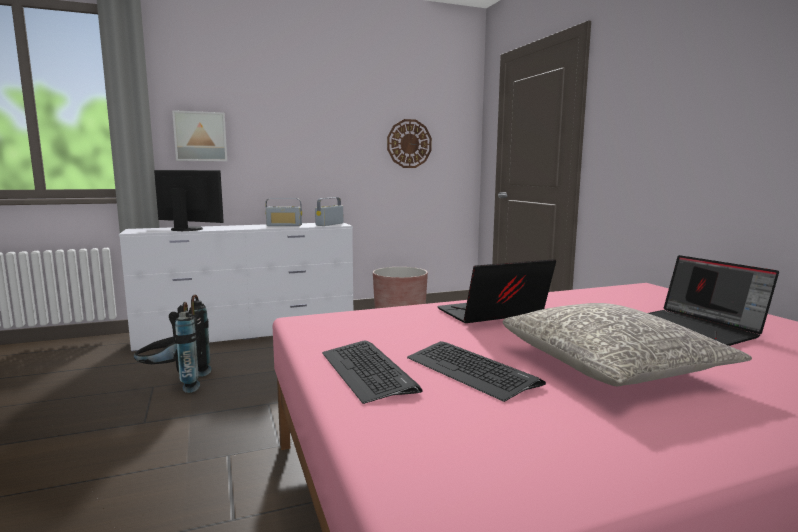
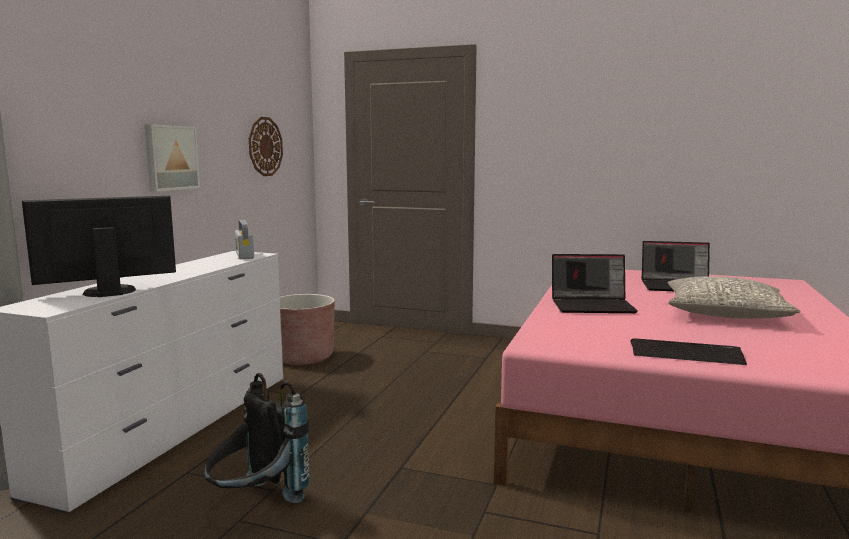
camera: 50 degrees left, 0 degrees up
(200, 136) = (55, 140): picture -> picture (170, 157)
(284, 225) = (202, 265): radio -> none
(471, 371) = (707, 335): keyboard -> none
(492, 314) = (593, 306): laptop -> laptop turned 105 degrees counterclockwise

